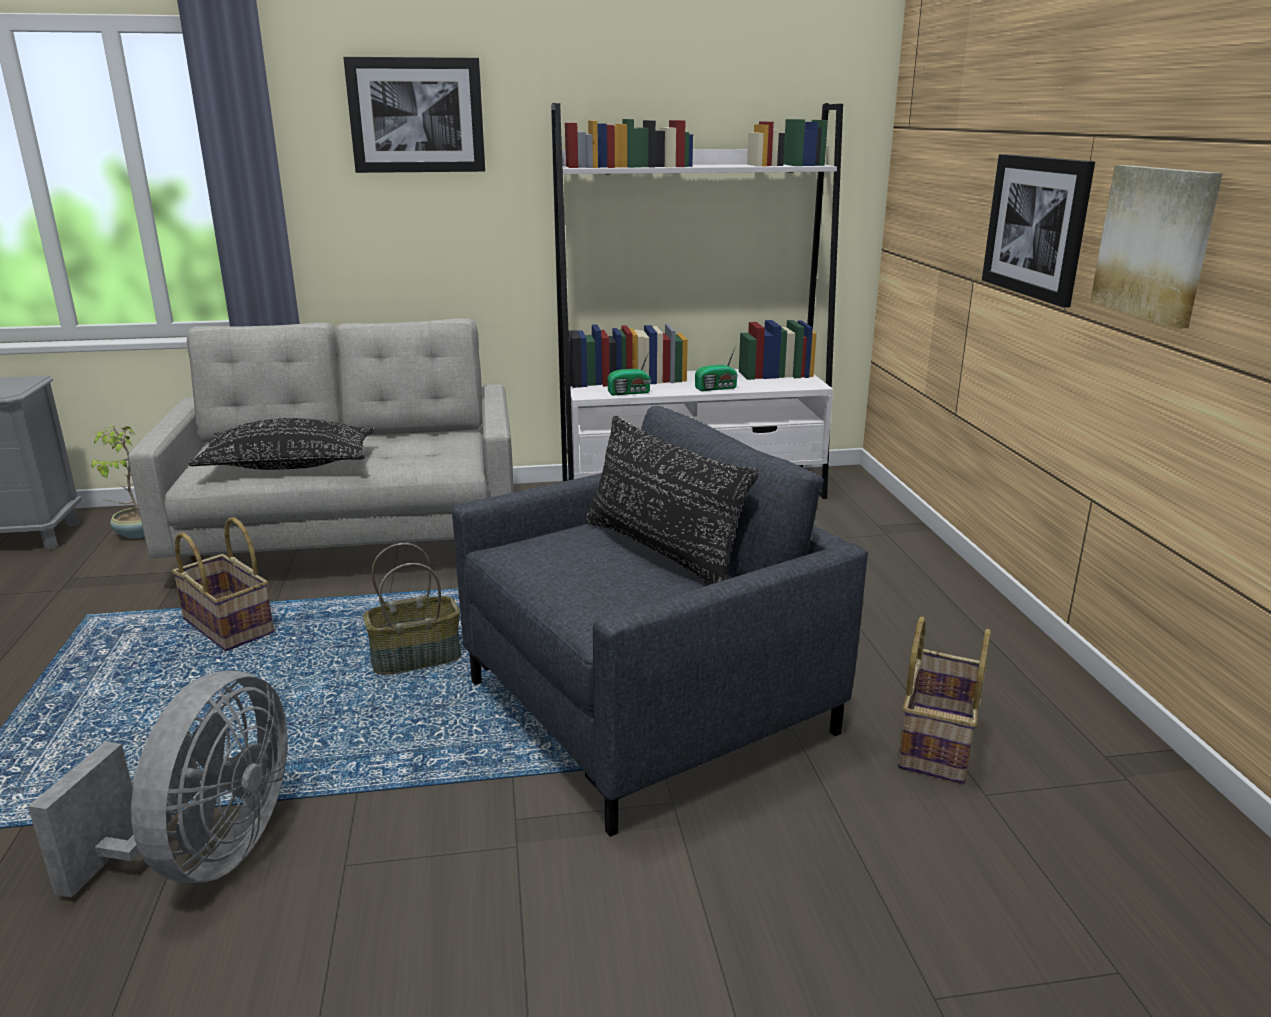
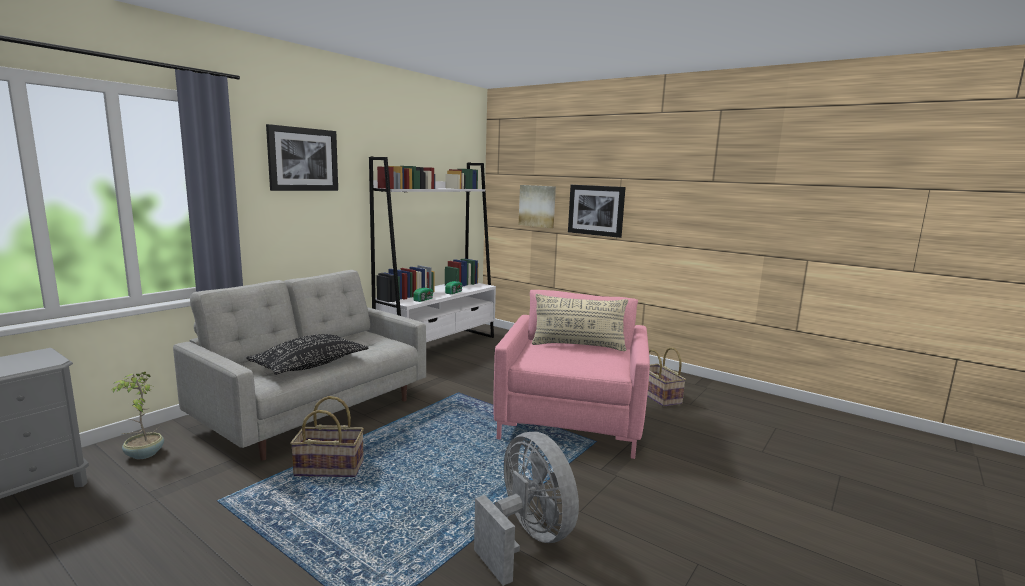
camera: 45 degrees left, 10 degrees down
(416, 657) = (454, 441): basket -> none
(649, 708) = (572, 420): grey armchair -> pink armchair
(661, 552) = (578, 346): black pillow -> beige pillow
(1156, 243) = (661, 212): picture -> picture (537, 206)

